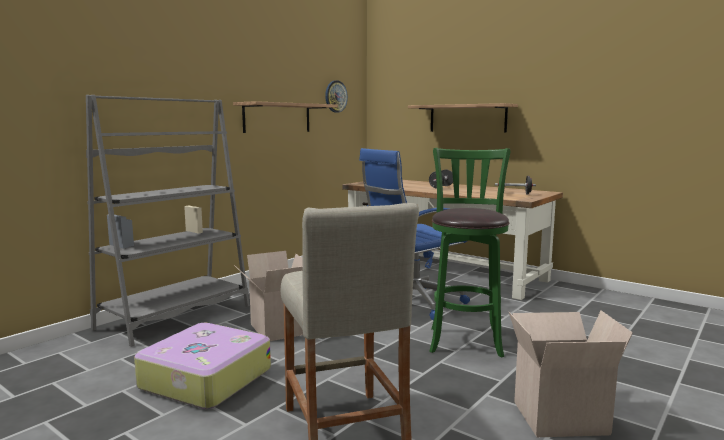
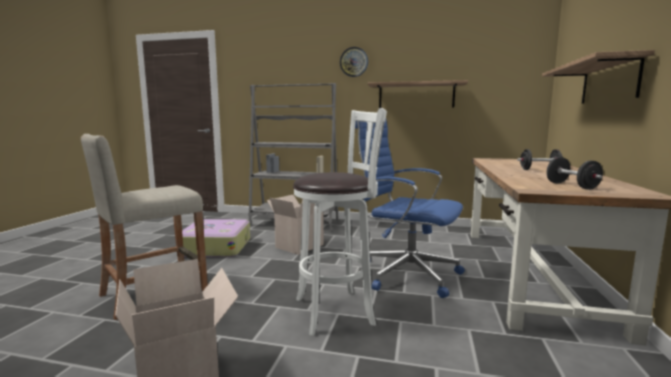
camera: 65 degrees right, 0 degrees up
(335, 96) = (497, 73): wall clock -> wall clock (354, 62)
(465, 340) = (338, 310): green stool -> white stool

